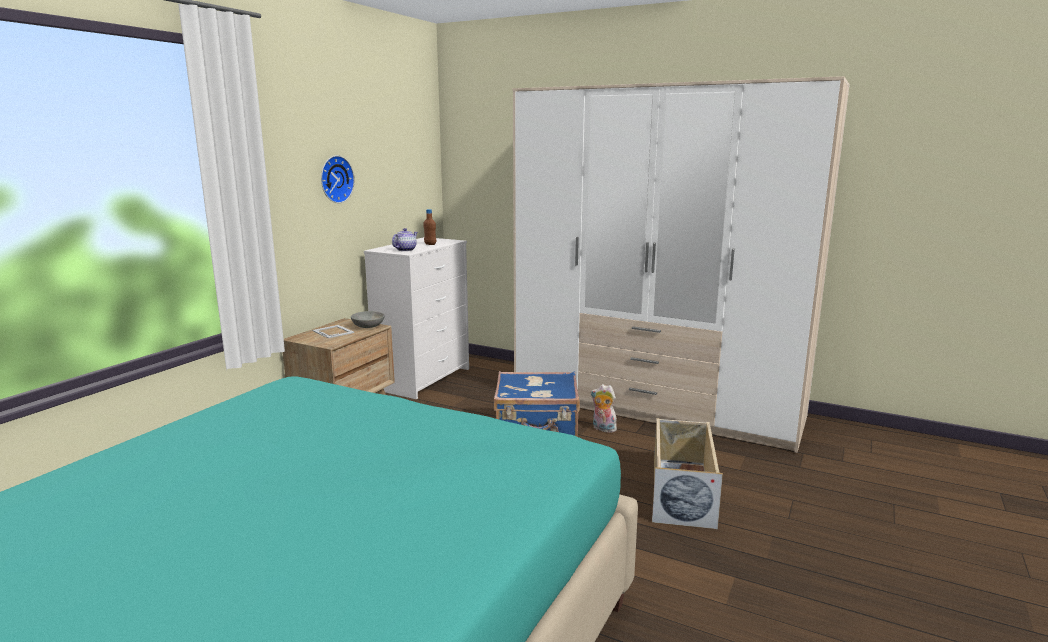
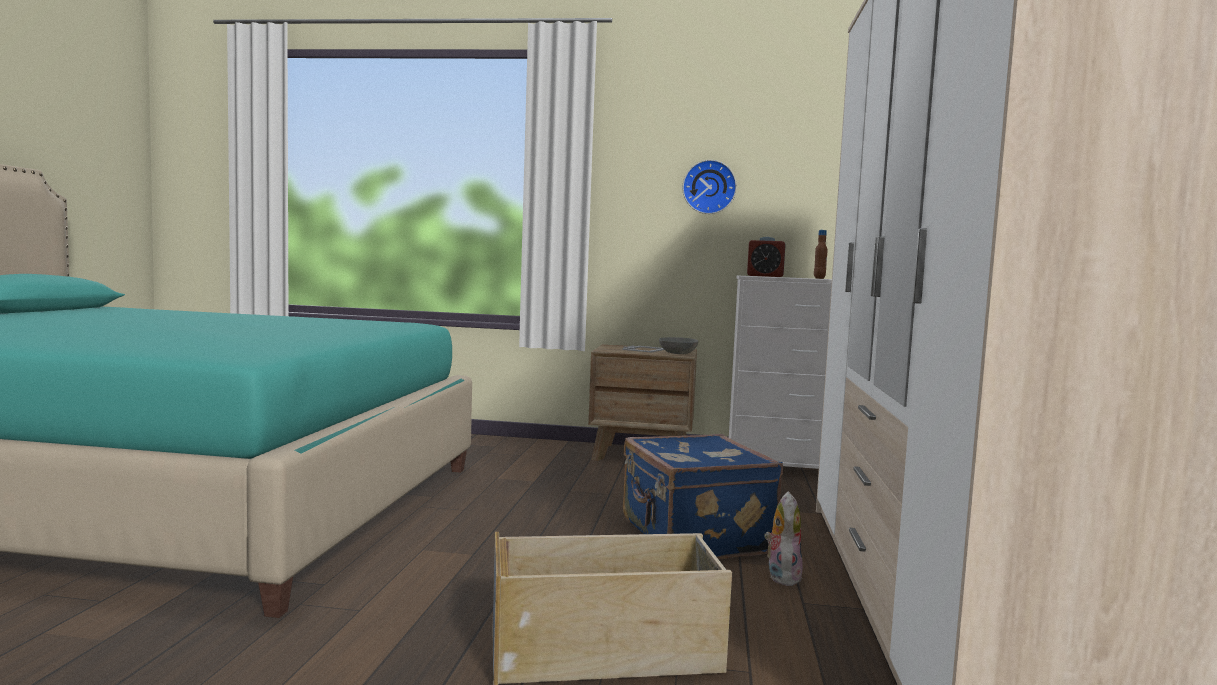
camera: 70 degrees right, 10 degrees down
(405, 250) = (765, 276): teapot -> alarm clock

